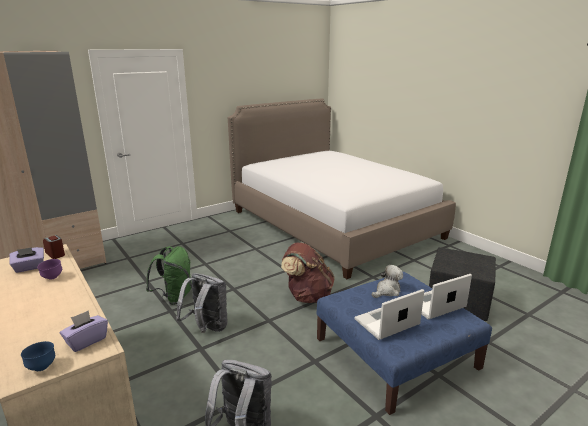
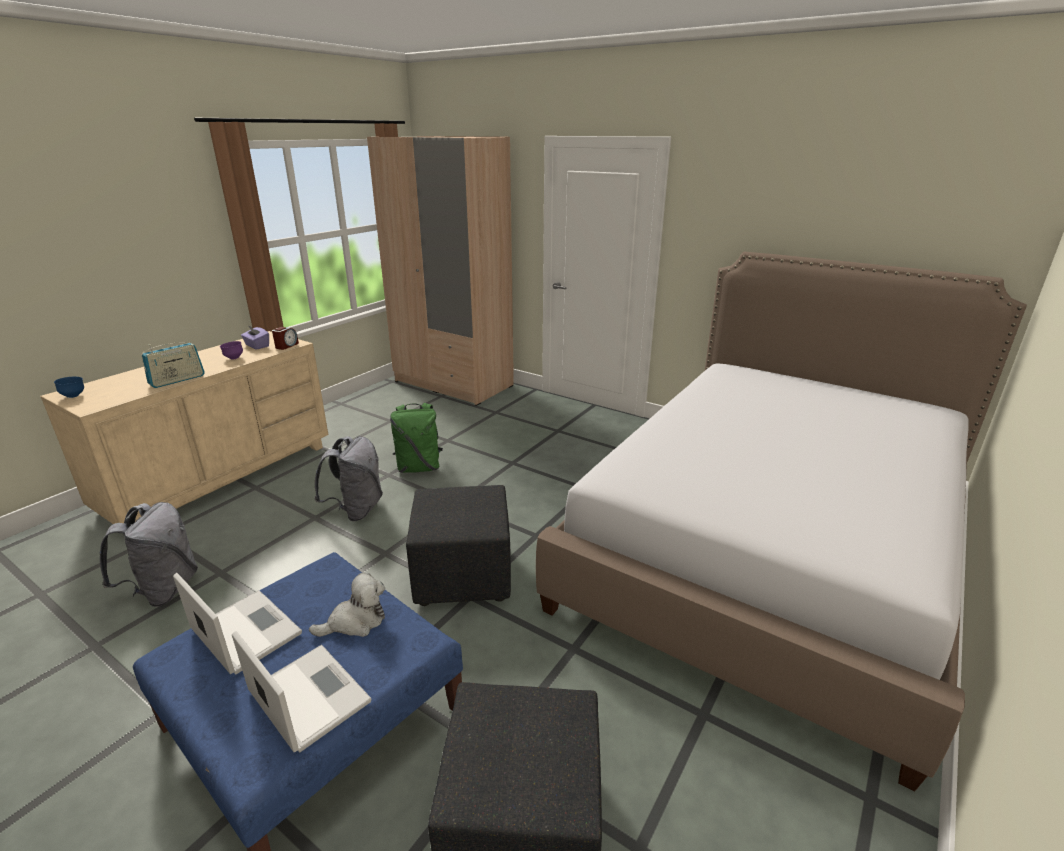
camera: 70 degrees right, 5 degrees up
(80, 303) = (177, 380): none -> radio
(86, 341) = (106, 399): purple tissue box -> none
(307, 296) = (464, 575): brown backpack -> black ottoman
(387, 291) = (355, 622): plush toy -> plush toy turned 60 degrees counterclockwise

